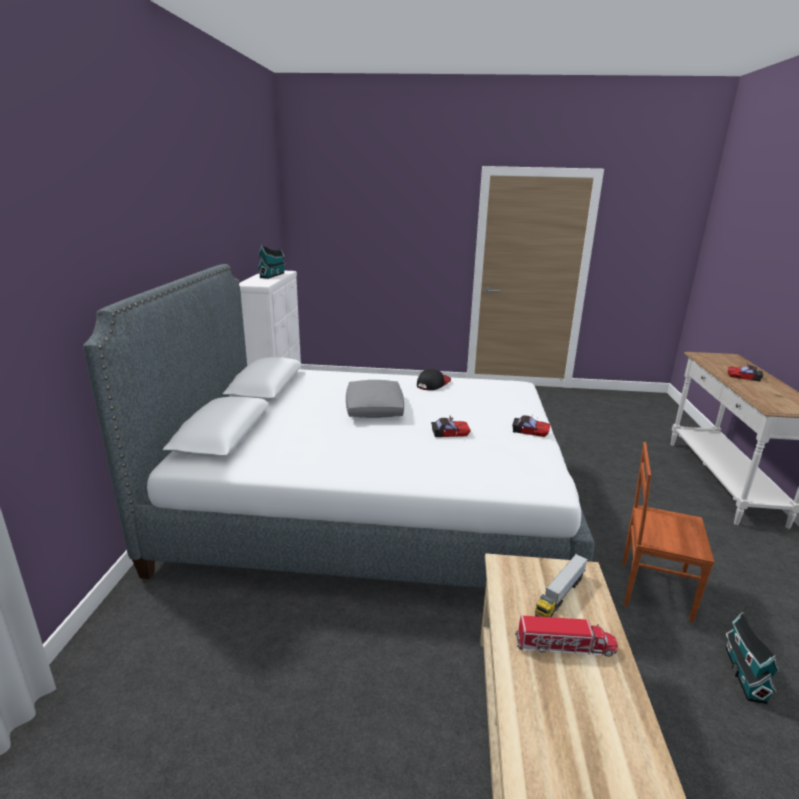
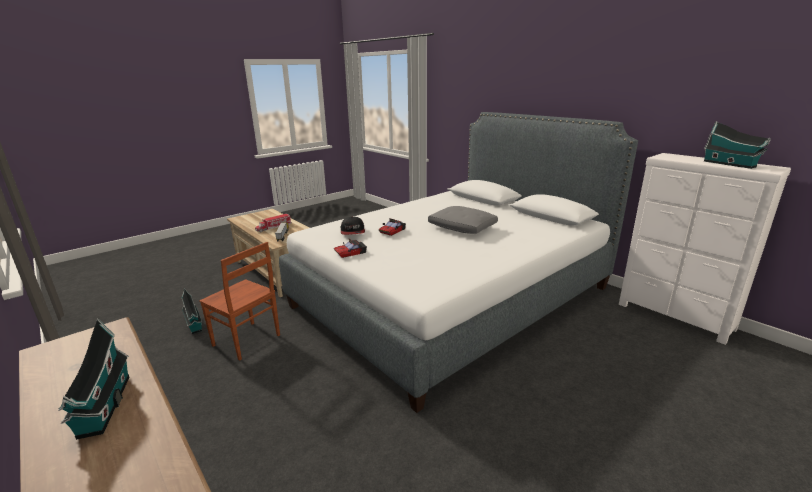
camera: 135 degrees right, 0 degrees up
(433, 383) = (483, 259): cap -> cap (353, 231)
(653, 589) = (246, 341): brown chair -> brown chair turned 60 degrees clockwise
(743, 376) = (104, 407): toy car -> toy house

